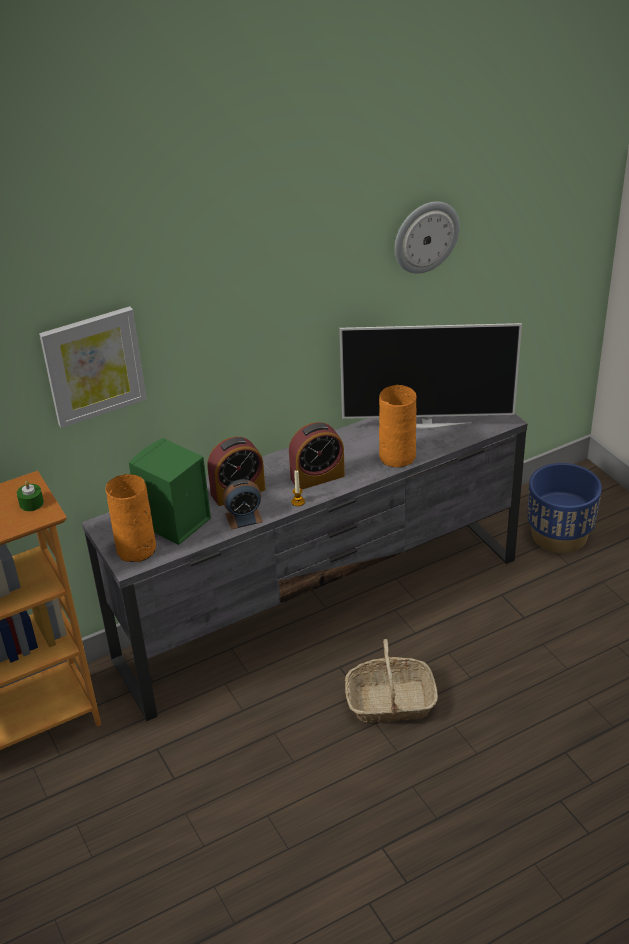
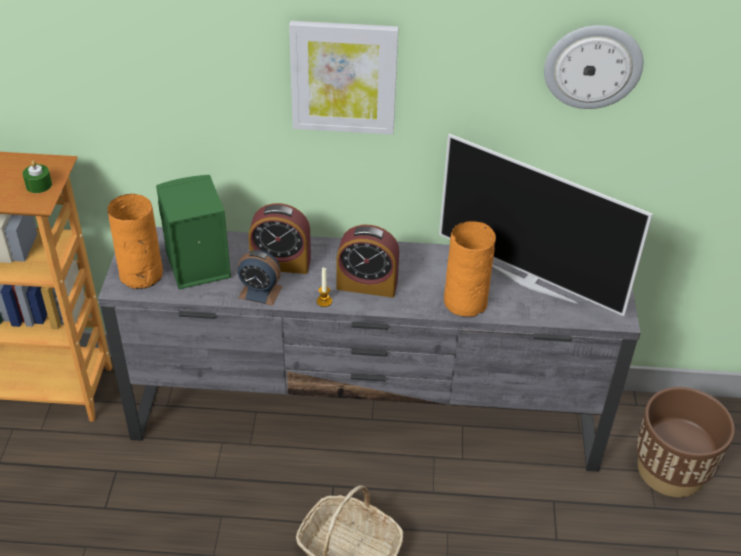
camera: 30 degrees right, 5 degrees up
(93, 366) = (150, 71): picture -> picture (343, 77)
(559, 535) = (671, 470): blue planter -> brown planter

